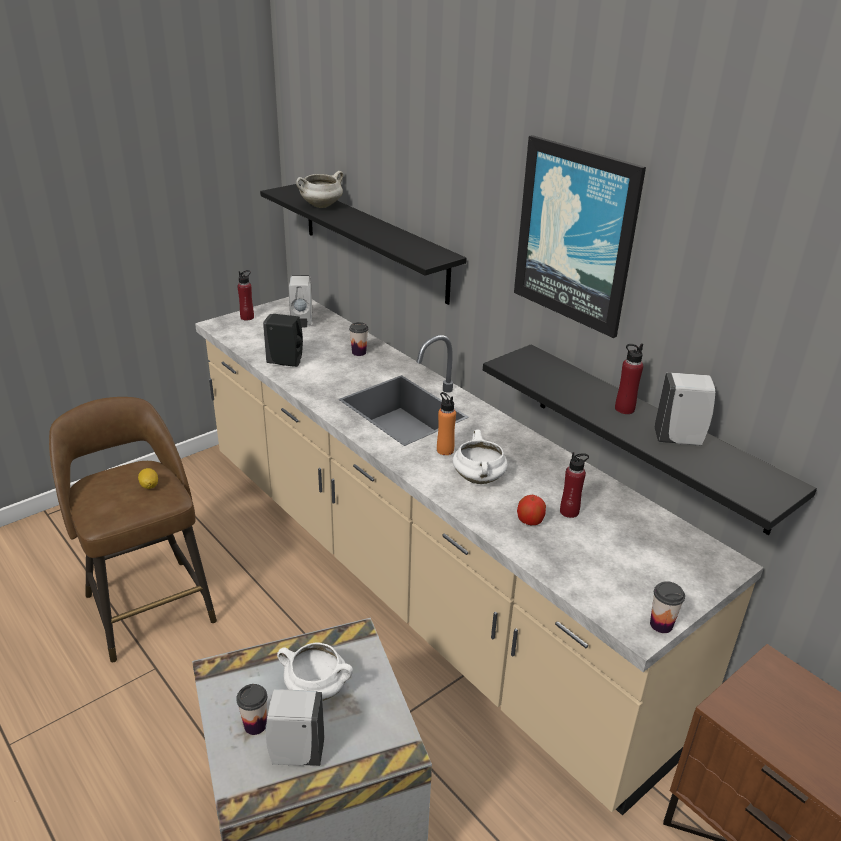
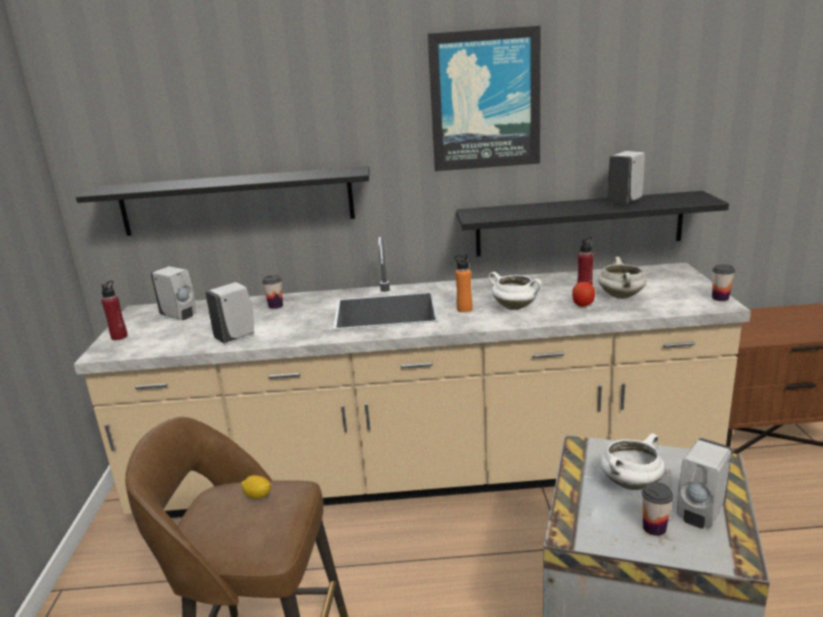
camera: 50 degrees left, 10 degrees down
(286, 363) = (236, 337): black soap dispenser -> white soap dispenser
(321, 206) = (171, 184): white cooking pot -> white cooking pot (621, 296)
(624, 409) = (574, 205): red bottle -> none

